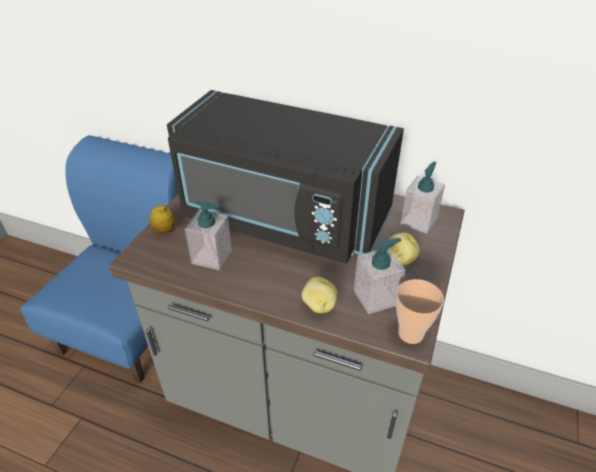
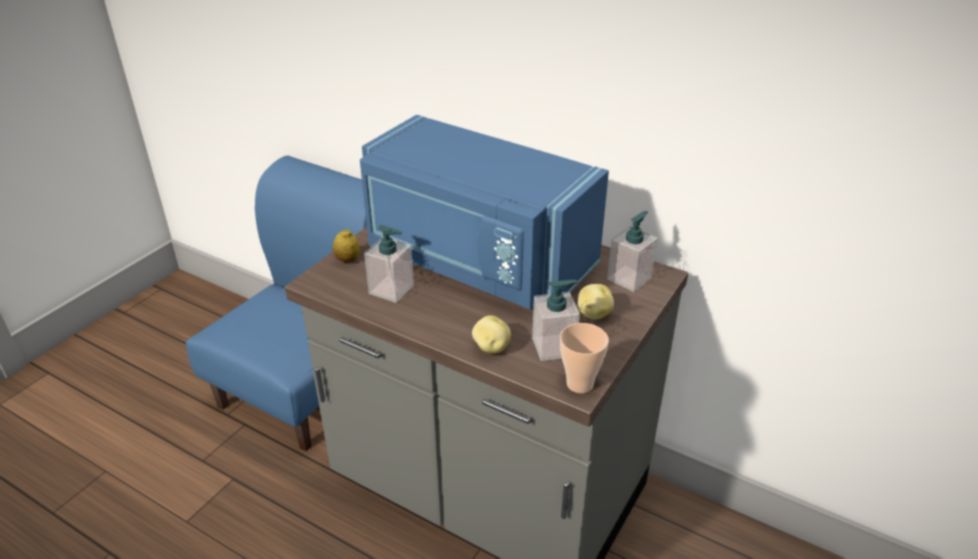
camera: 10 degrees right, 5 degrees down
(281, 218) = (475, 260): black microwave -> blue microwave

